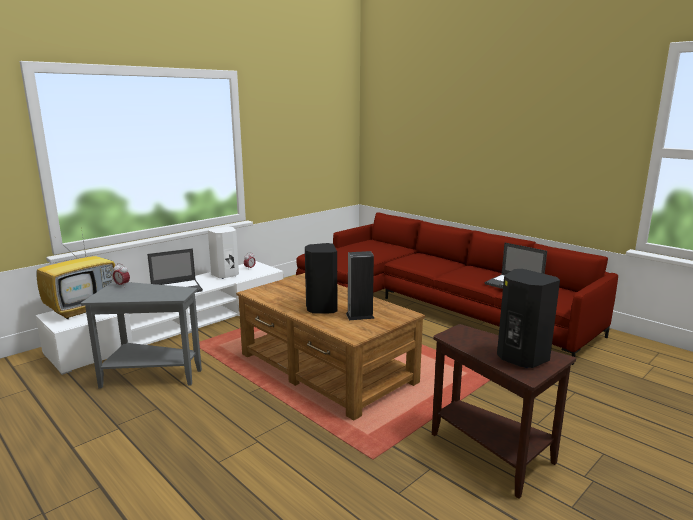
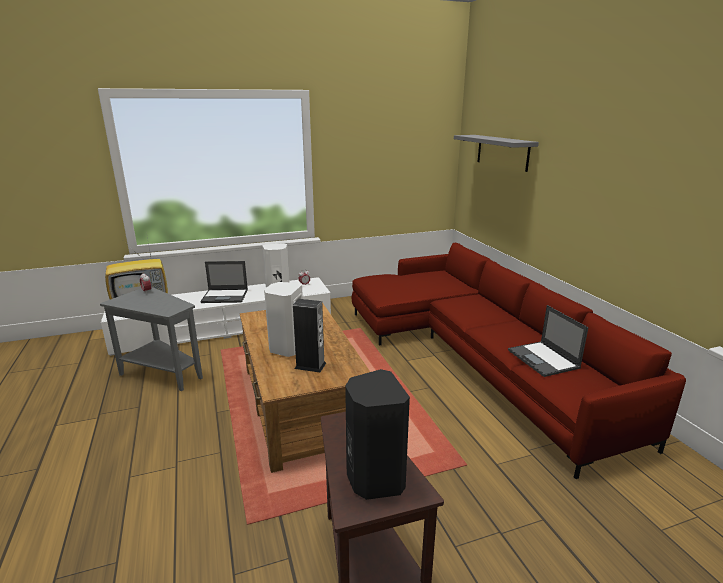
camera: 25 degrees right, 5 degrees up
(321, 308) = (286, 348): black speaker -> white speaker
(413, 128) = (502, 152): none -> grey shelf

